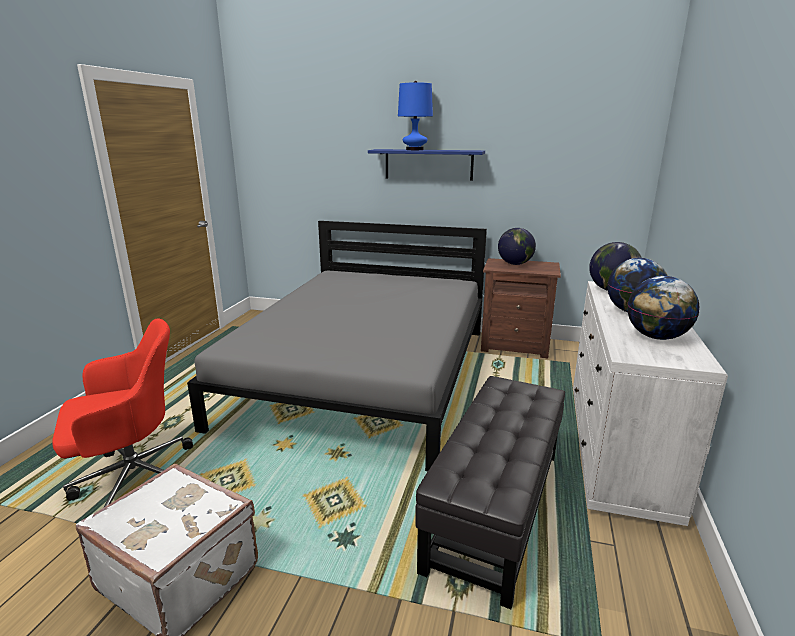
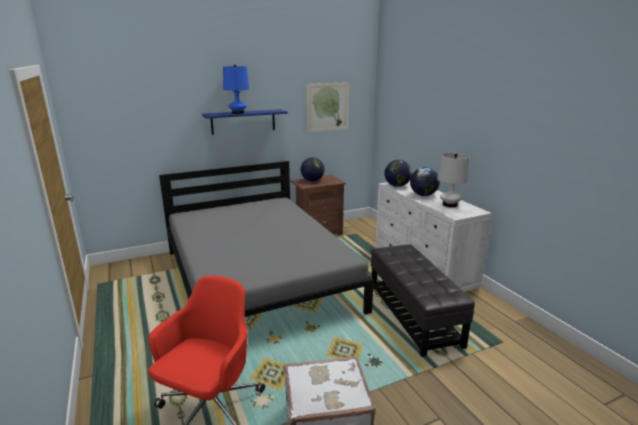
camera: 40 degrees left, 0 degrees up
(565, 152) = (327, 107): none -> picture
(656, 337) = (450, 204): globe -> white table lamp

